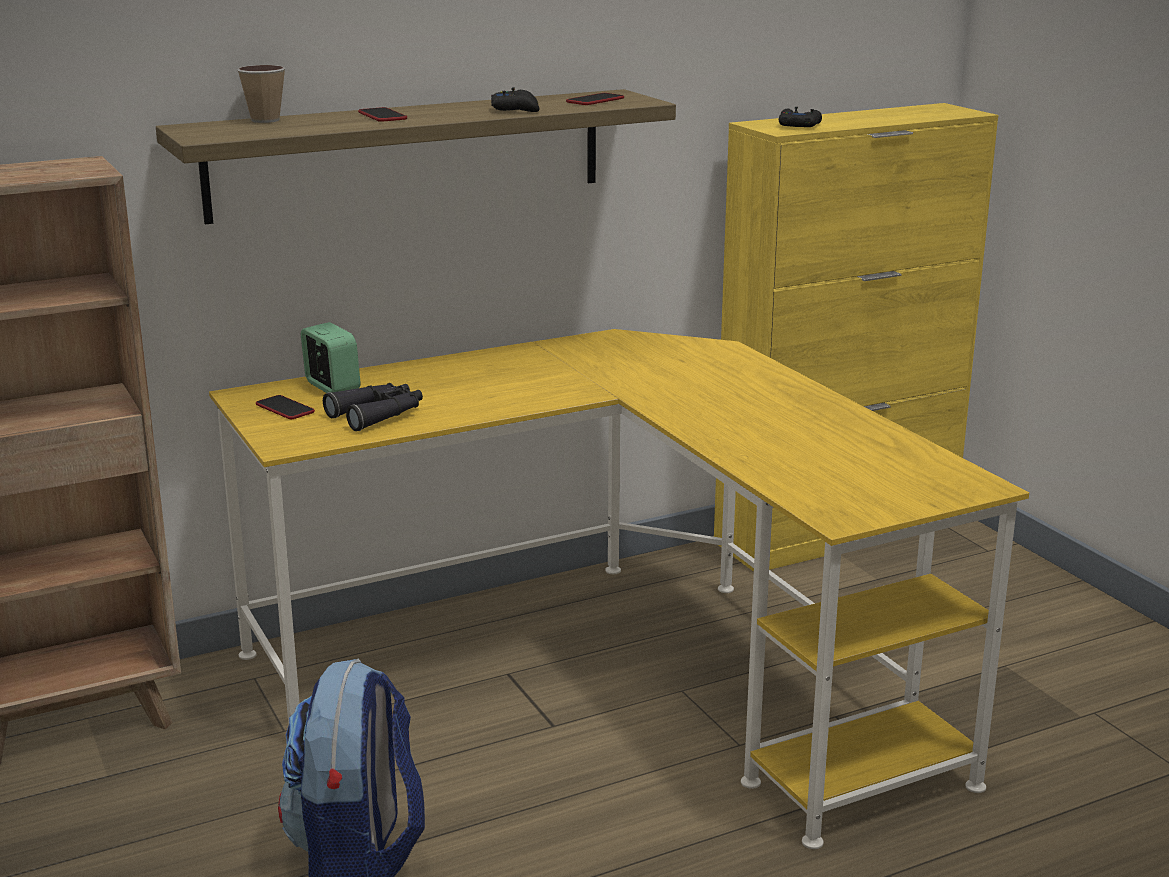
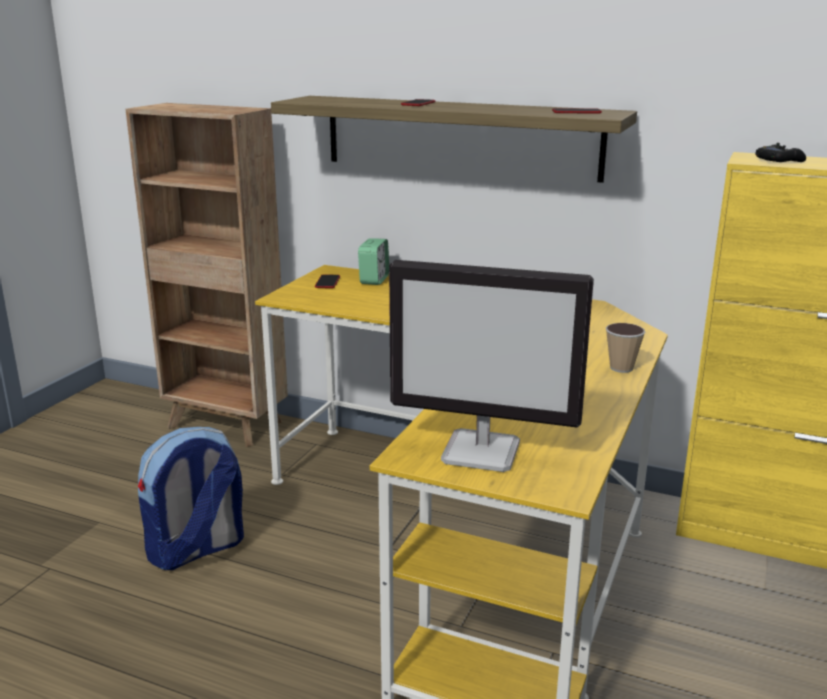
camera: 50 degrees right, 0 degrees up
(265, 120) = (359, 99): cup -> cup (621, 368)
(378, 414) = (355, 299): black binoculars -> none
(516, 109) = (504, 110): black game controller -> none
(873, 489) = (483, 452): none -> monitor

